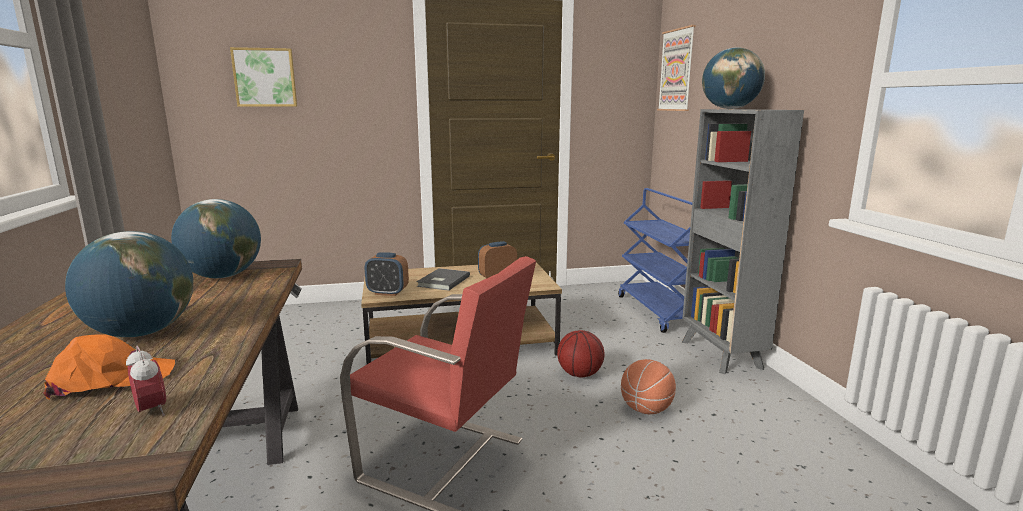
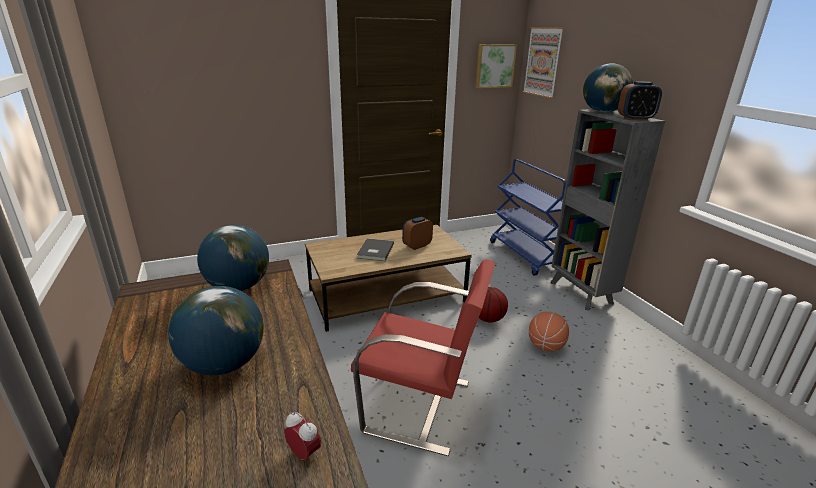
camera: 10 degrees left, 10 degrees up
(111, 380) = (243, 423): orange cap -> none
(265, 77) = (194, 70): picture -> picture (494, 66)
(387, 293) = (337, 267): alarm clock -> alarm clock (635, 119)

